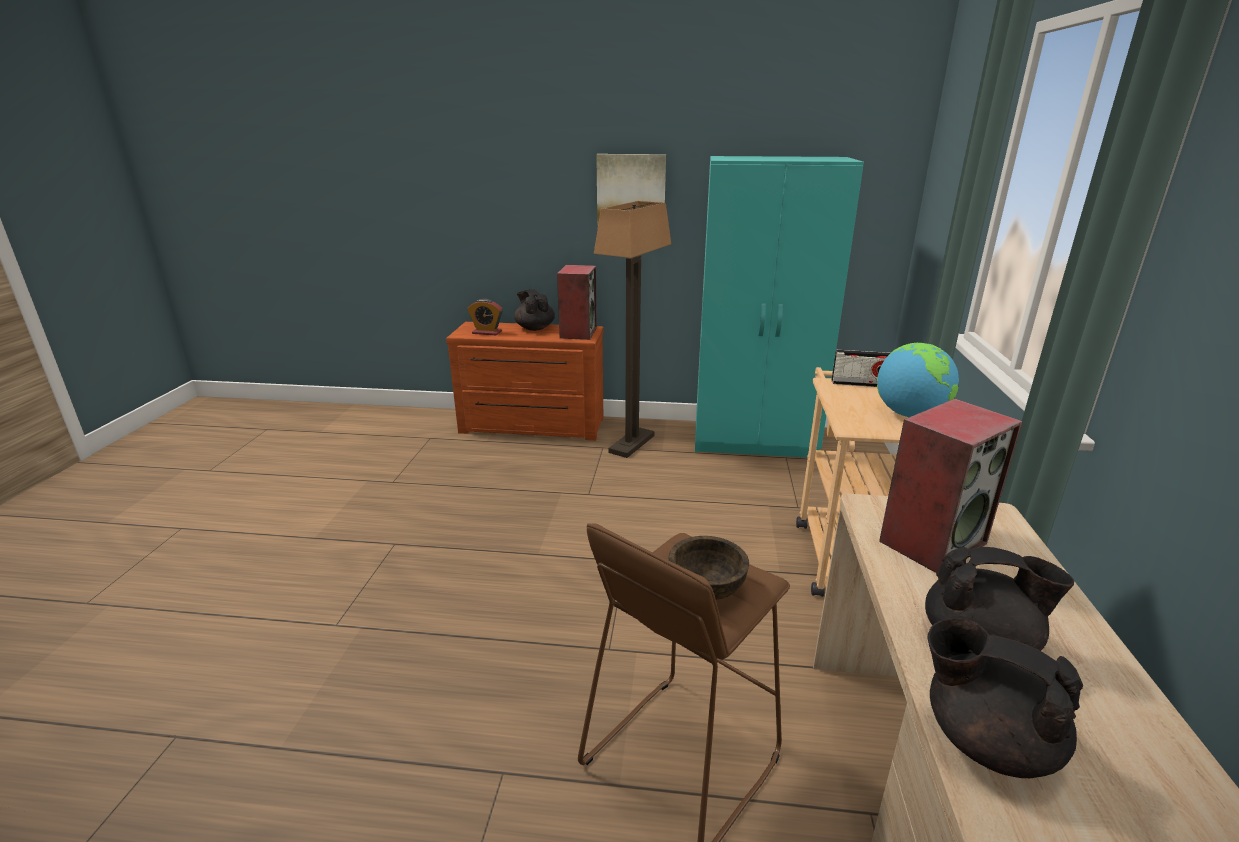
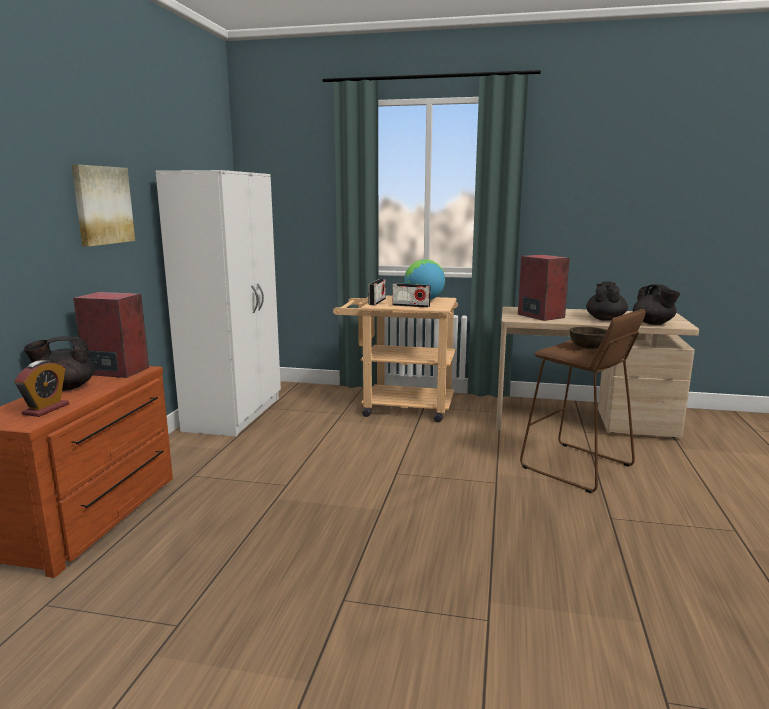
camera: 85 degrees left, 10 degrees down
(631, 443) = (197, 461): floor lamp -> none
(755, 441) = (235, 414): turquoise wardrobe -> white wardrobe
(849, 406) = (411, 306): none -> radio
(985, 740) = (653, 323): black teapot -> black teapot turned 60 degrees counterclockwise

